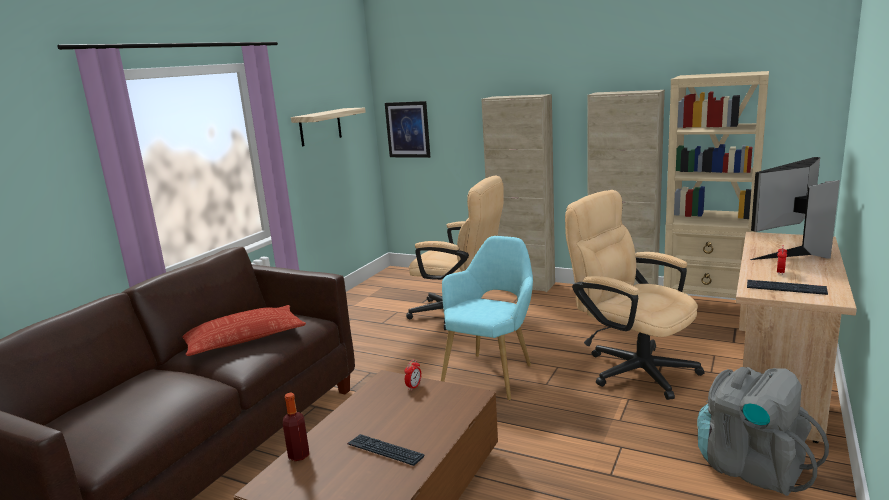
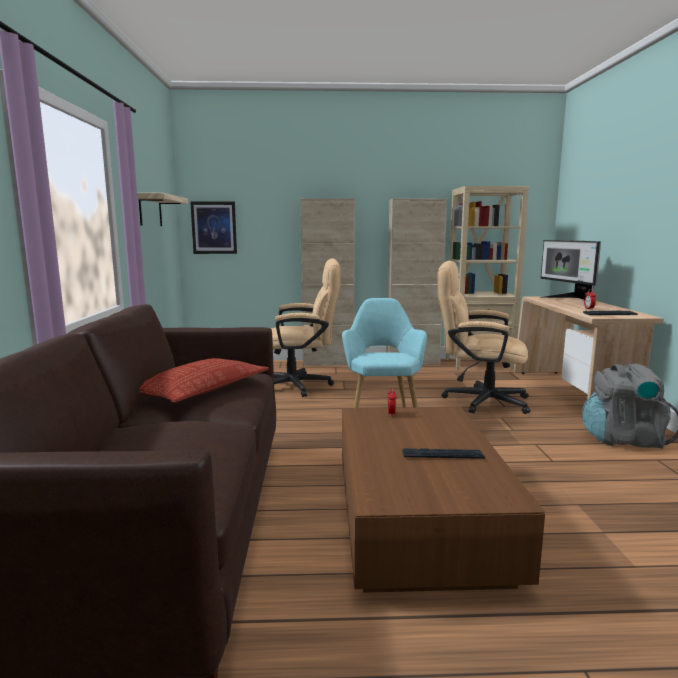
camera: 30 degrees left, 5 degrees down
(299, 455) = (369, 474): bottle -> none
(795, 251) = (573, 301): monitor -> monitor turned 45 degrees counterclockwise

